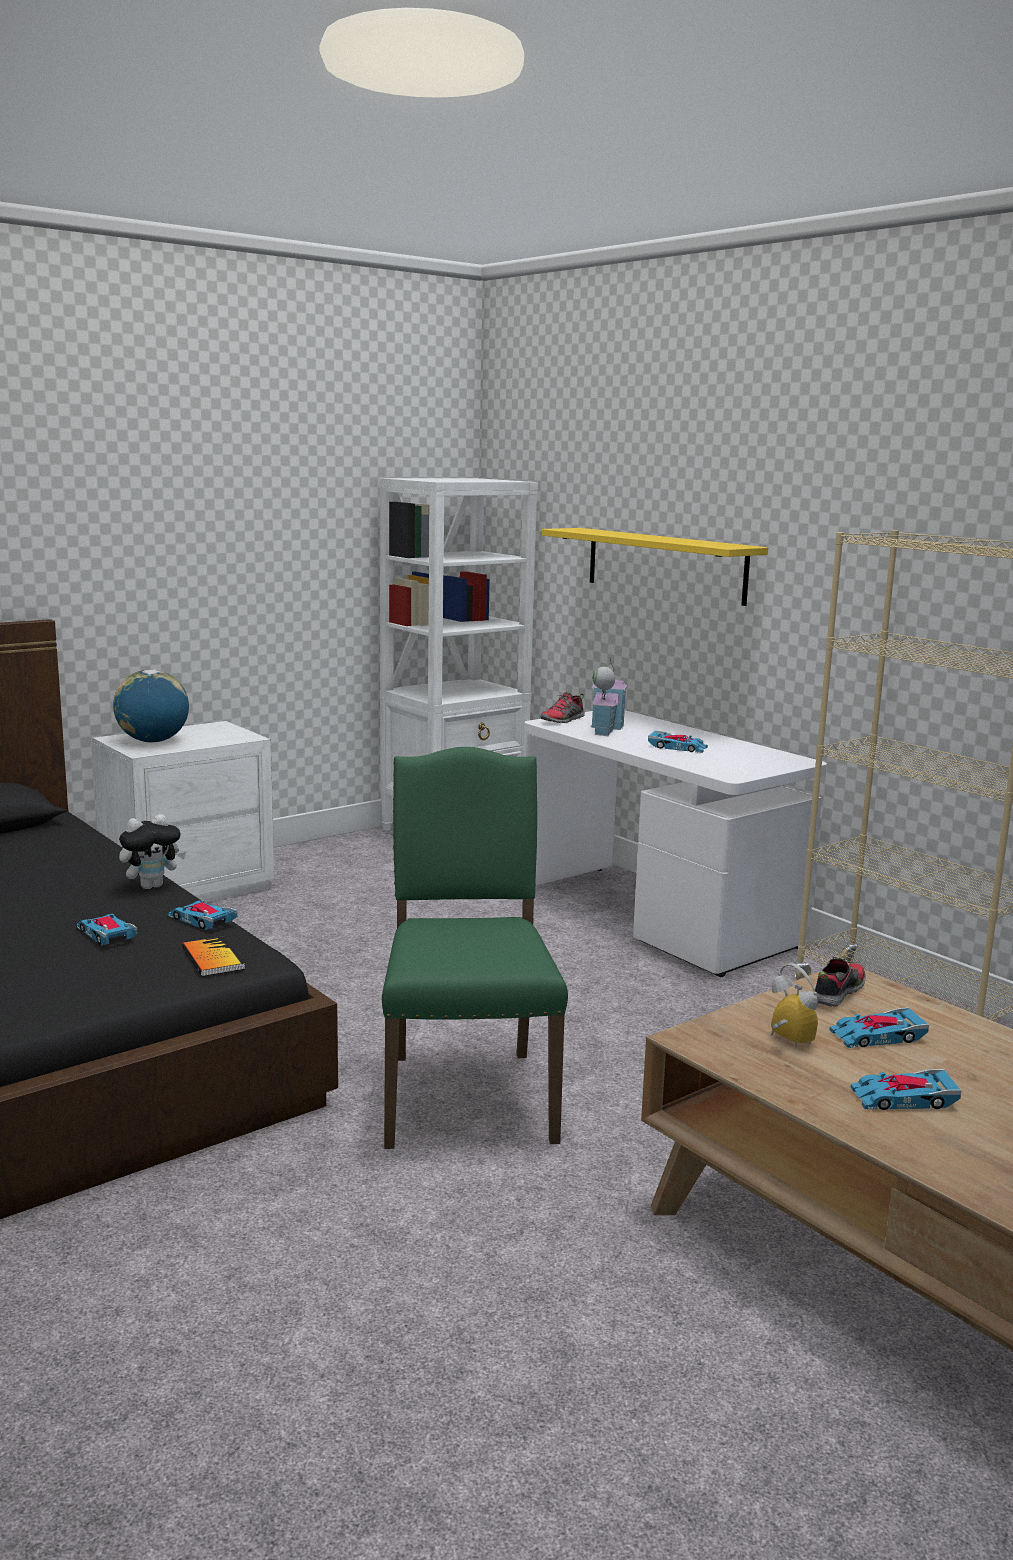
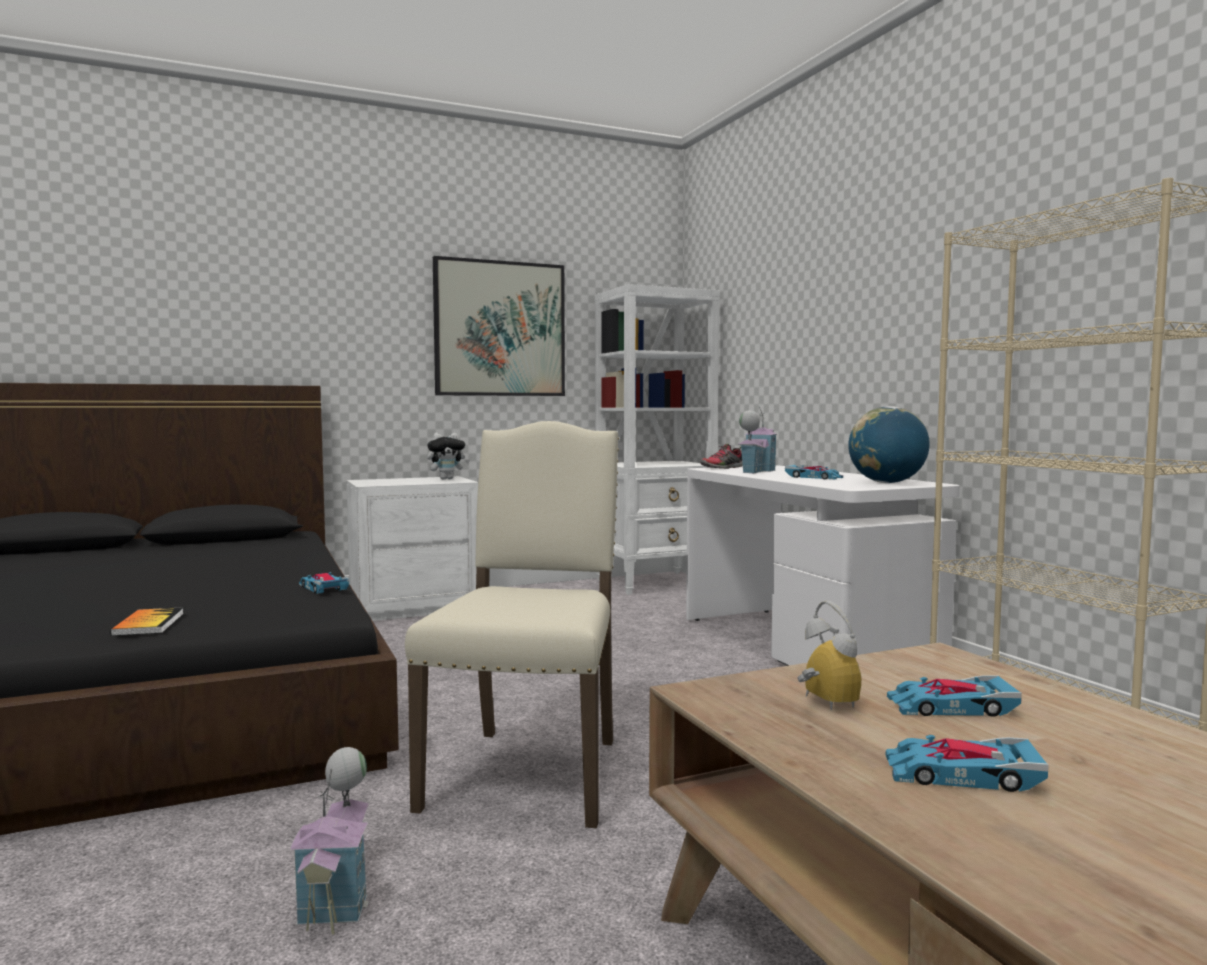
camera: 15 degrees right, 10 degrees down
(106, 934) = (232, 592): toy car -> none
(152, 886) = (314, 569): plush toy -> plush toy (447, 479)
(153, 741) = (387, 481): globe -> globe (887, 483)
(213, 959) = (296, 611): book -> book (148, 624)
(266, 528) = (500, 329): none -> picture
(379, 1229) = (339, 894): none -> toy house
(466, 1094) = (529, 771): green chair -> beige chair
(665, 565) = (815, 333): yellow shelf -> none
(837, 993) = (915, 666): shoe -> none

